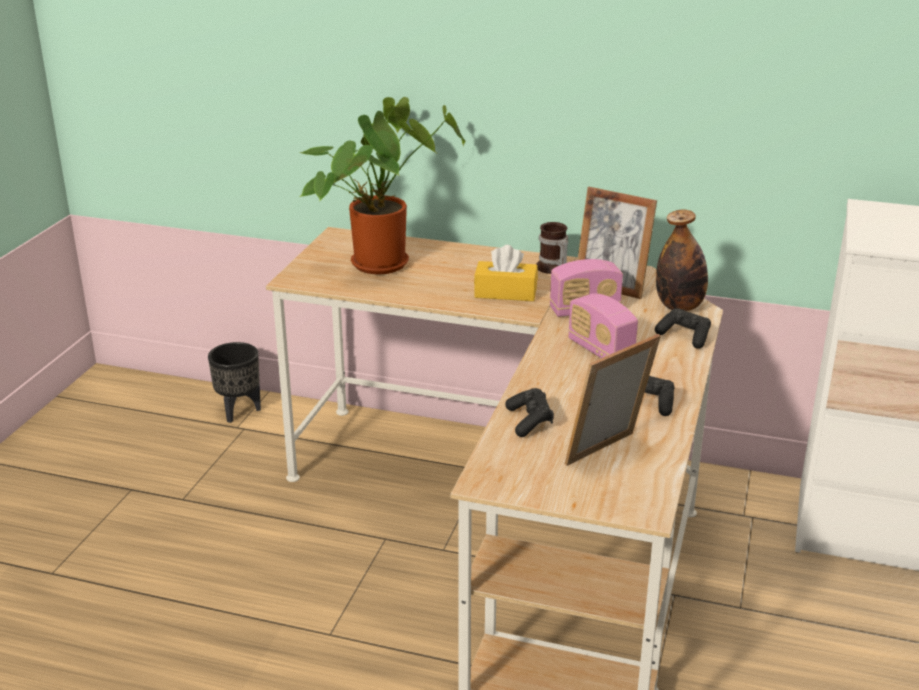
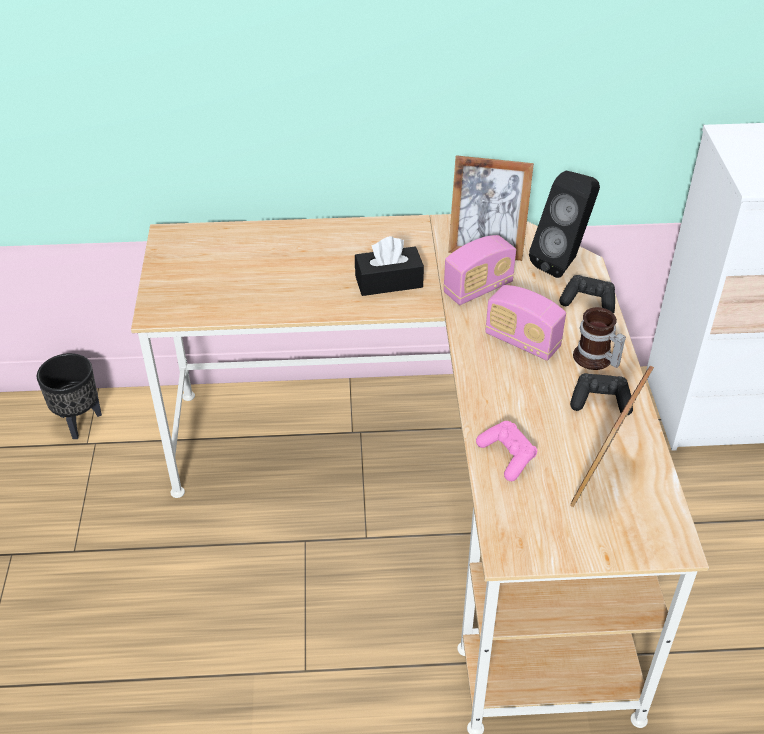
camera: 20 degrees left, 15 degrees up
(382, 261) = (238, 264): potted plant -> none
(505, 292) = (389, 281): yellow tissue box -> black tissue box
(529, 421) = (507, 456): black game controller -> pink game controller
(552, 268) = (416, 237): mug -> mug (594, 360)
(679, 307) = (563, 263): bottle -> black speaker

